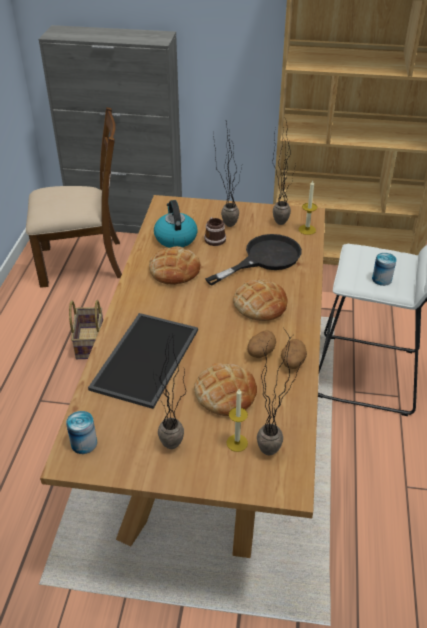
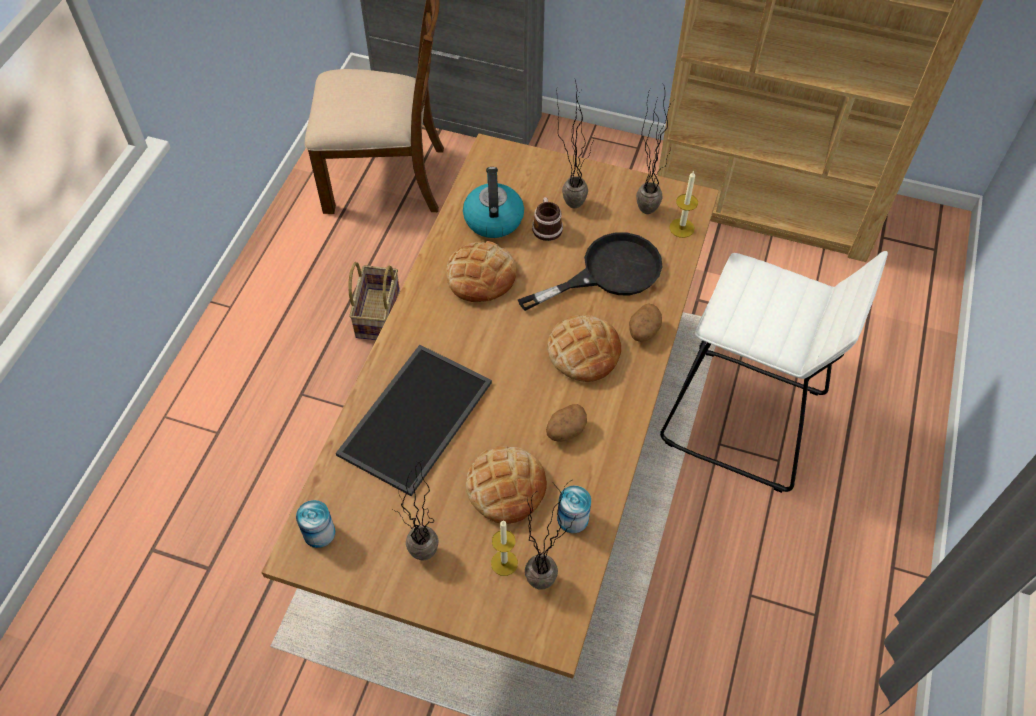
camera: 10 degrees right, 15 degrees up
(292, 362) = (603, 453): potato -> potato (643, 331)
(381, 279) = (767, 326): can -> can (573, 518)

